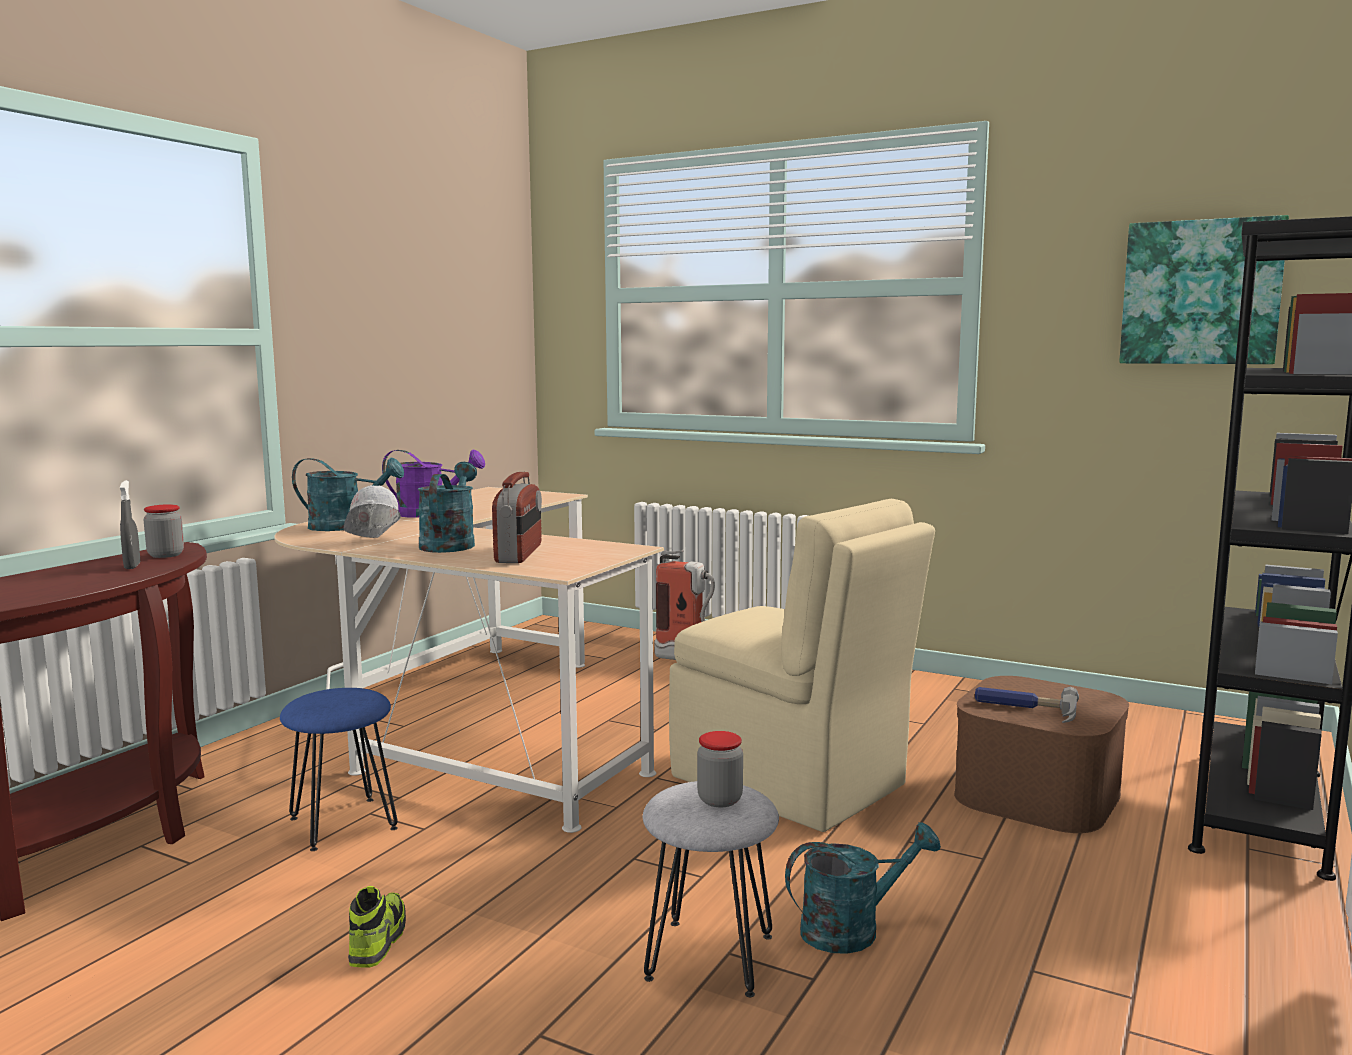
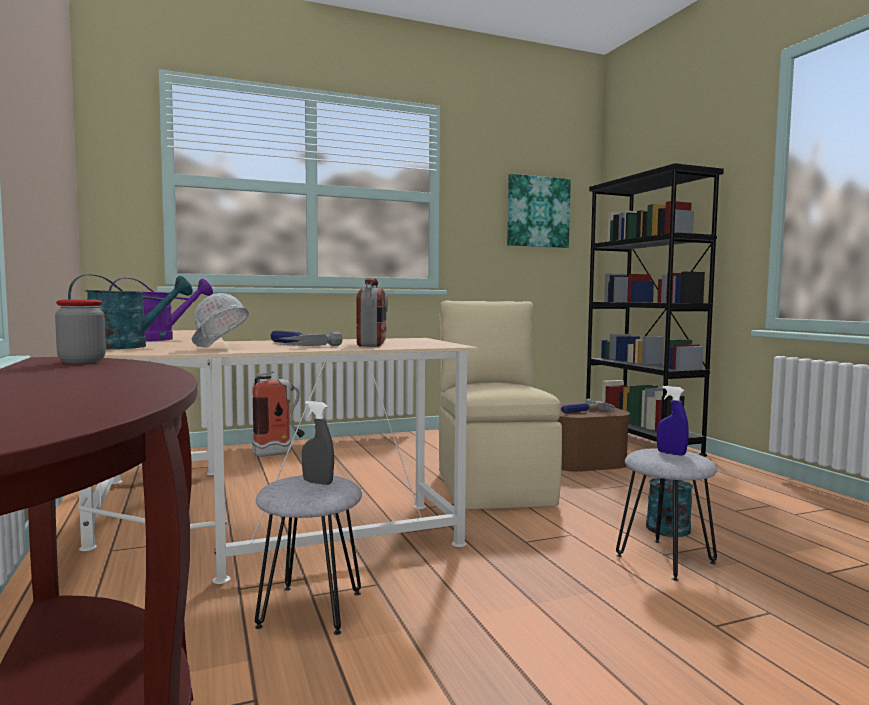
camera: 50 degrees left, 5 degrees down
(132, 566) = (100, 367): grey spray bottle -> grey spray bottle (317, 482)
(343, 823) = (310, 609): blue stool -> grey stool
(378, 940) = (535, 645): shoe -> none
(450, 544) = (292, 345): turquoise watering can -> hammer
(519, 554) = (373, 343): radio -> radio turned 45 degrees clockwise
(720, 800) = (671, 453): jar -> blue spray bottle
(792, 783) = (493, 486): beige chair -> beige chair turned 90 degrees counterclockwise

